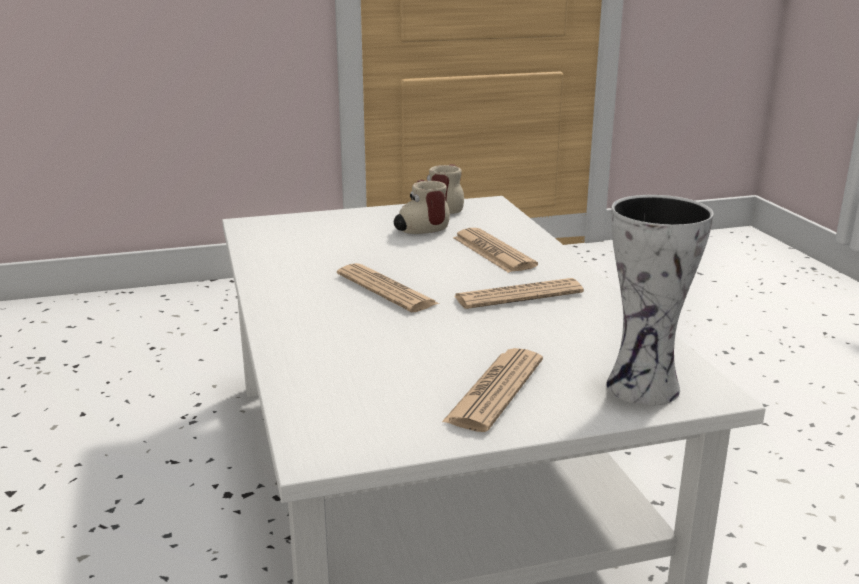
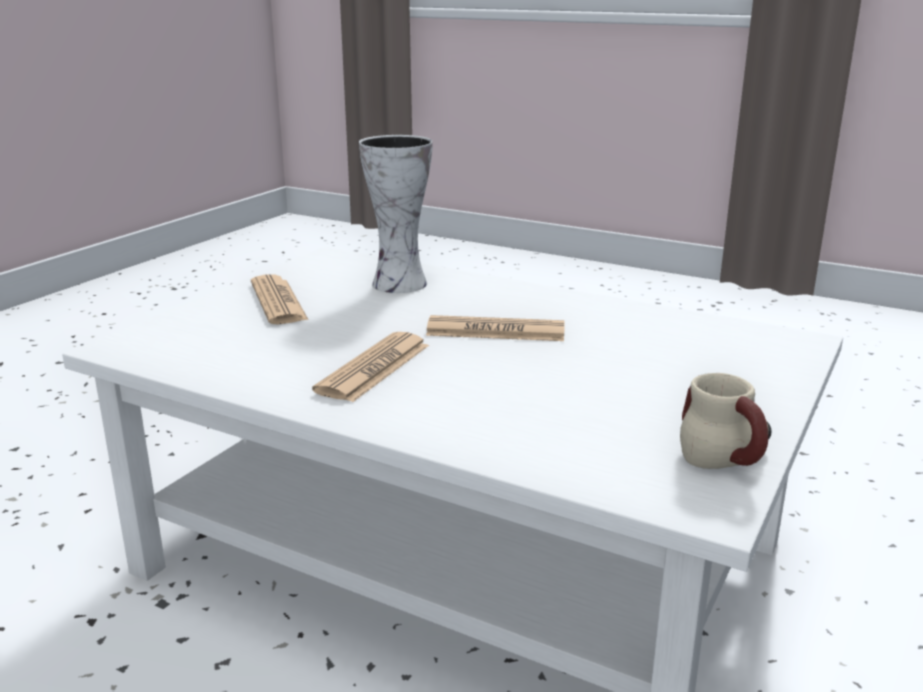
camera: 135 degrees right, 0 degrees up
(419, 227) = (655, 410): mug -> none
(493, 252) = (497, 409): newspaper -> none
(646, 388) = (169, 335): vase -> vase (396, 283)

